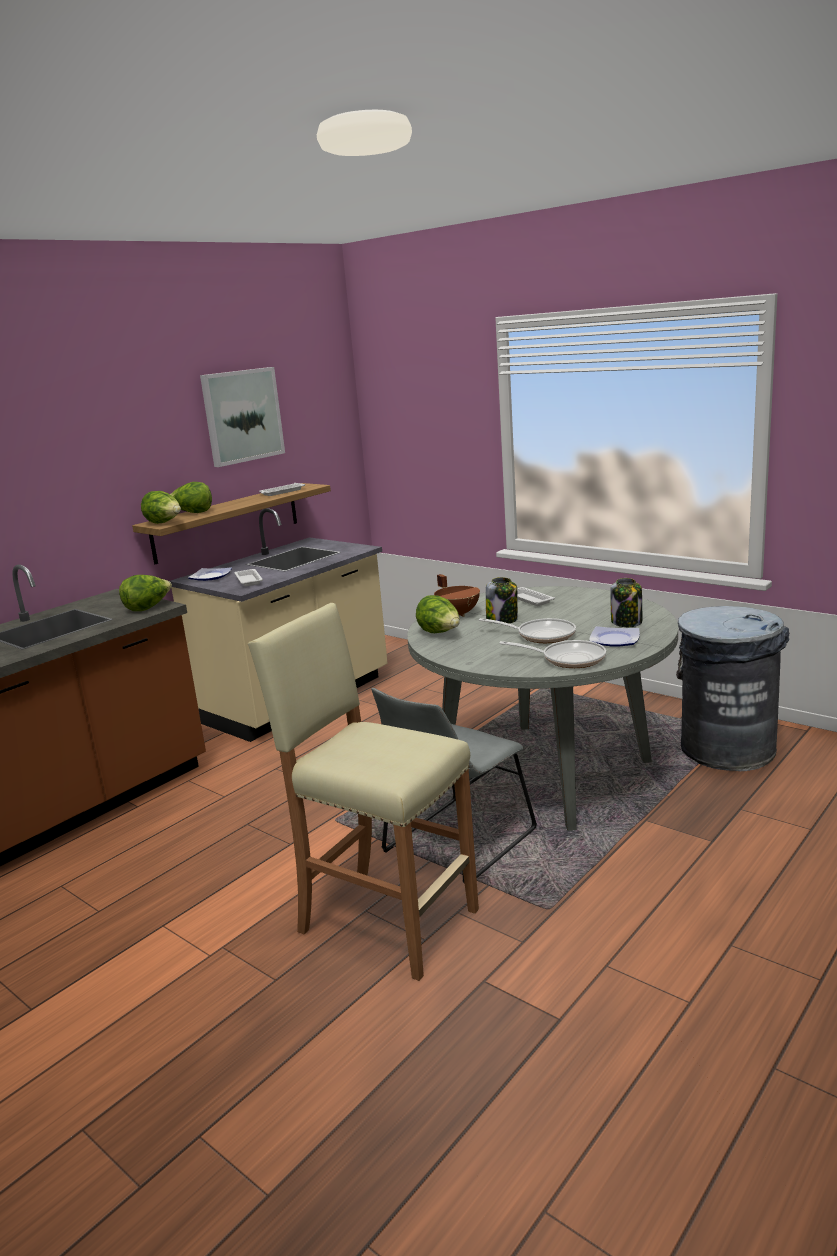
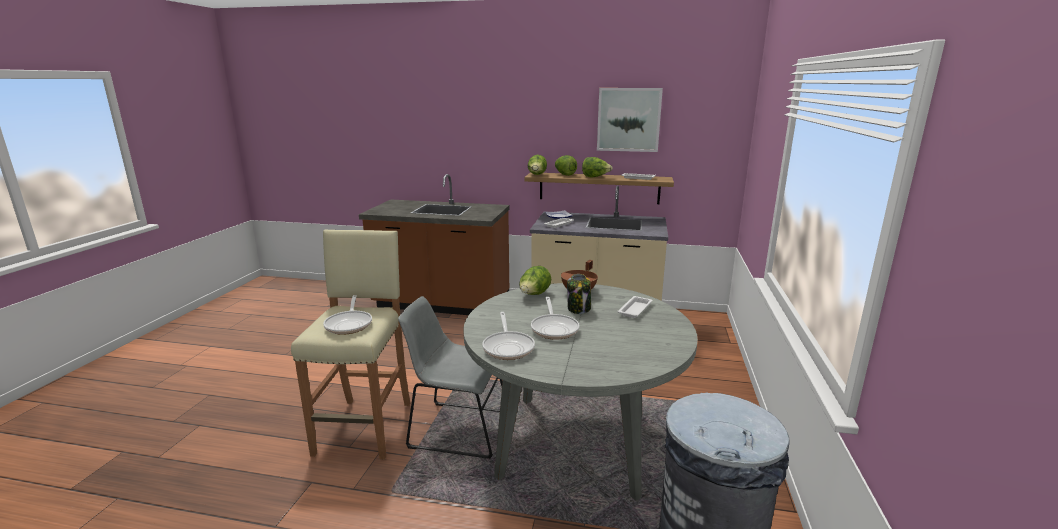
camera: 60 degrees right, 0 degrees up
(148, 608) = (480, 216): lettuce -> lettuce (595, 177)
(391, 749) = (349, 324): none -> frying pan
(613, 639) = (565, 358): plate -> none
(627, 622) = (613, 358): jar -> none

